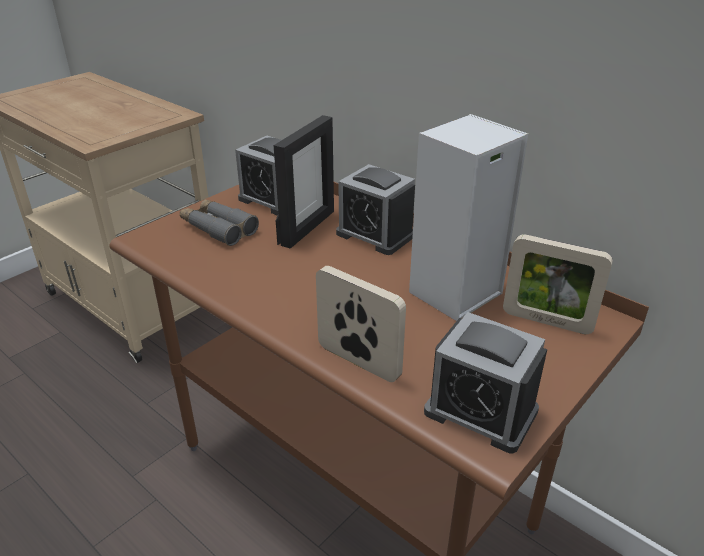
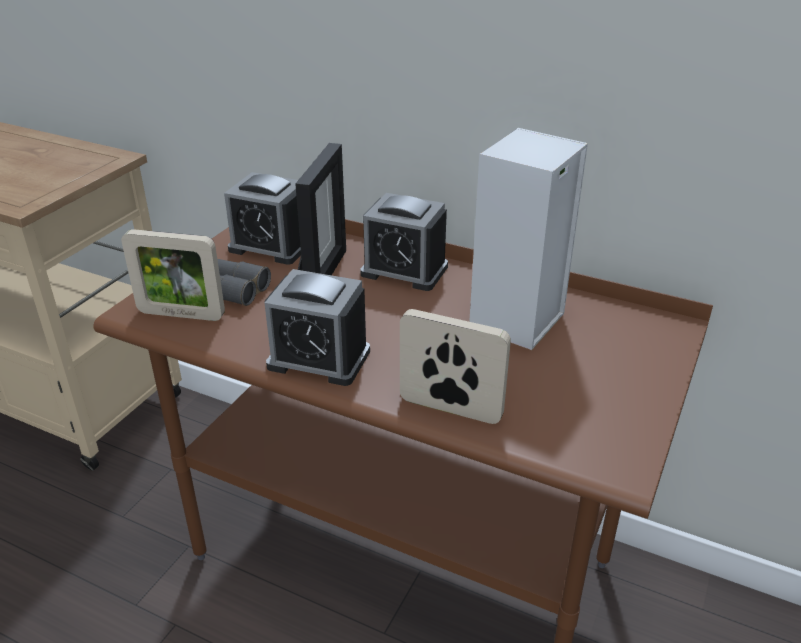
camera: 15 degrees left, 0 degrees up
(480, 411) = (595, 436): alarm clock -> alarm clock (319, 359)
(547, 321) = (619, 335): picture frame -> picture frame (181, 314)

